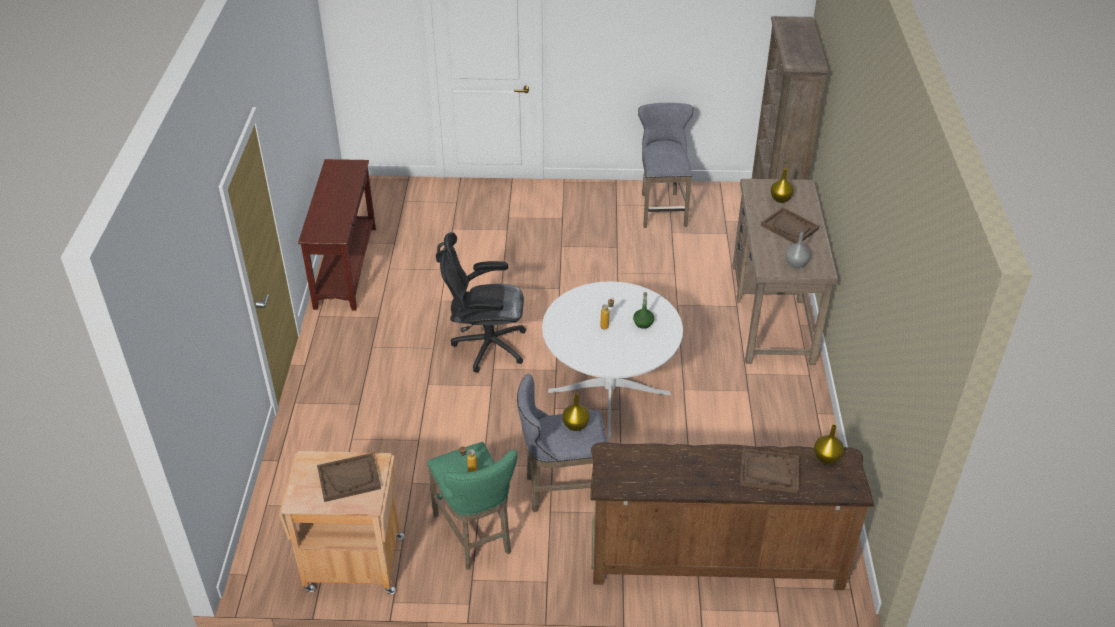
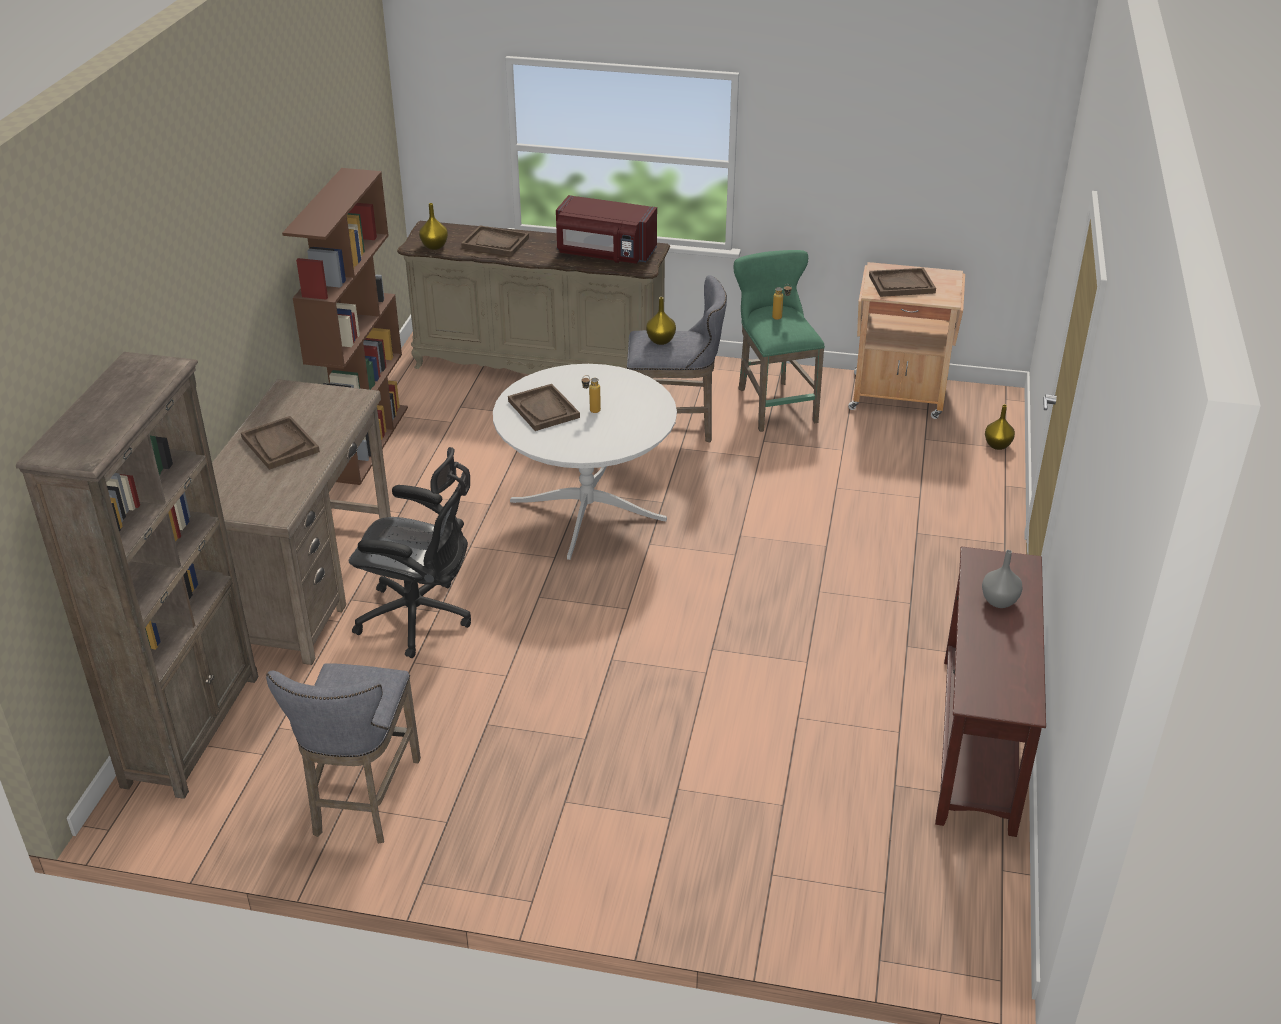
camera: 170 degrees left, 5 degrees down
(486, 346) = (741, 584): office chair -> office chair (420, 618)
(643, 323) = (544, 409): green bottle -> brown tray
(651, 467) = (604, 254): none -> red microwave
(781, 199) = (255, 486): yellow vase -> yellow vase (997, 445)
(795, 264) = (315, 399): grey vase -> grey vase (999, 601)
(816, 438) = (365, 442): none -> brown bookcase

